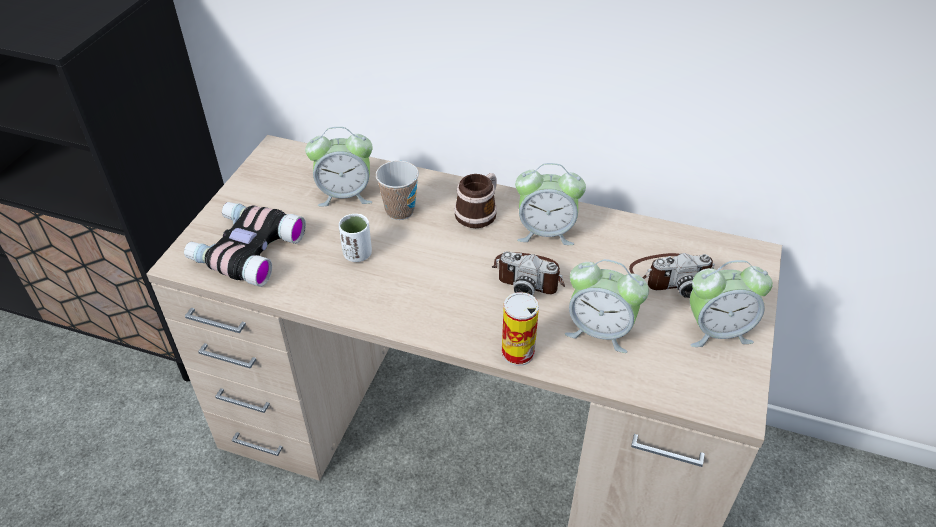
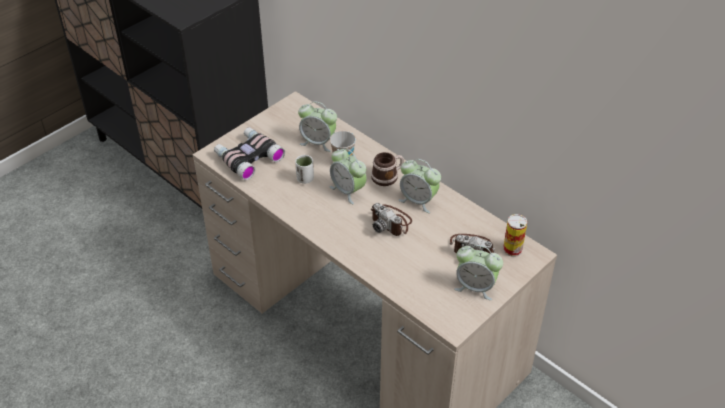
camera: 25 degrees right, 0 degrees up
(518, 352) = (357, 259): can -> can (512, 249)
(600, 331) = (409, 264): alarm clock -> alarm clock (348, 190)

